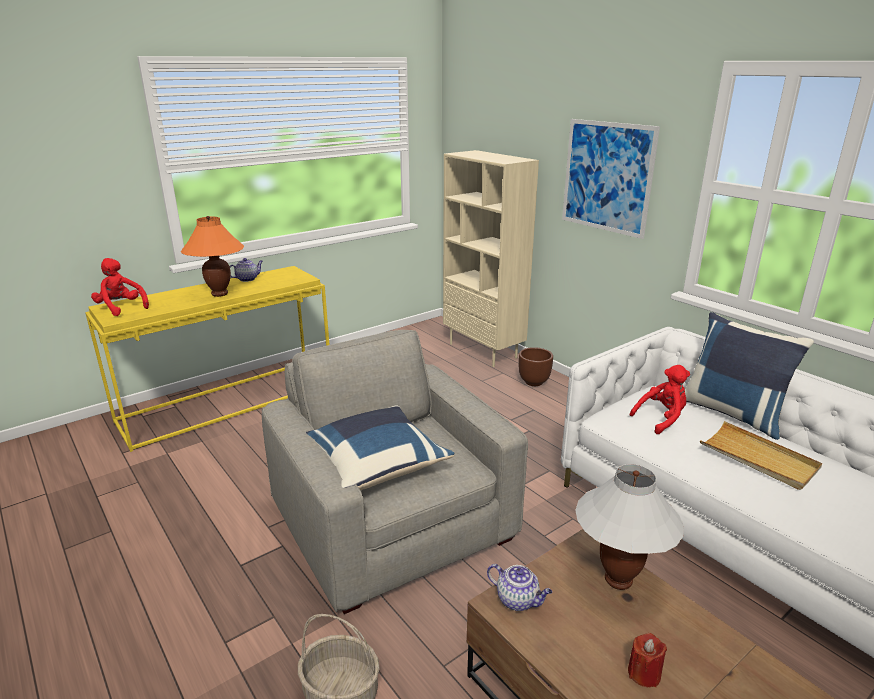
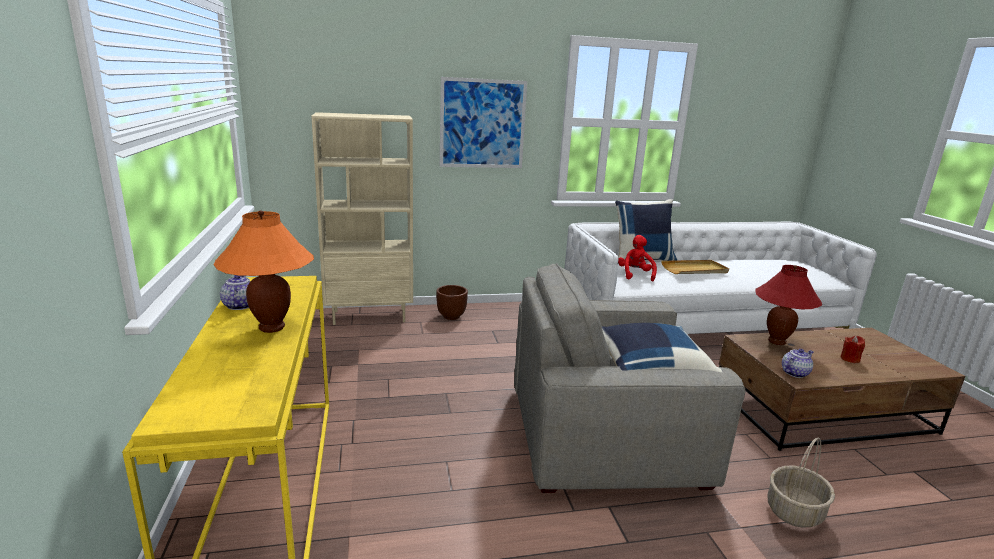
camera: 65 degrees left, 5 degrees down
(121, 308) = (205, 402): red plush toy -> none
(618, 580) = (777, 342): white table lamp -> red table lamp

